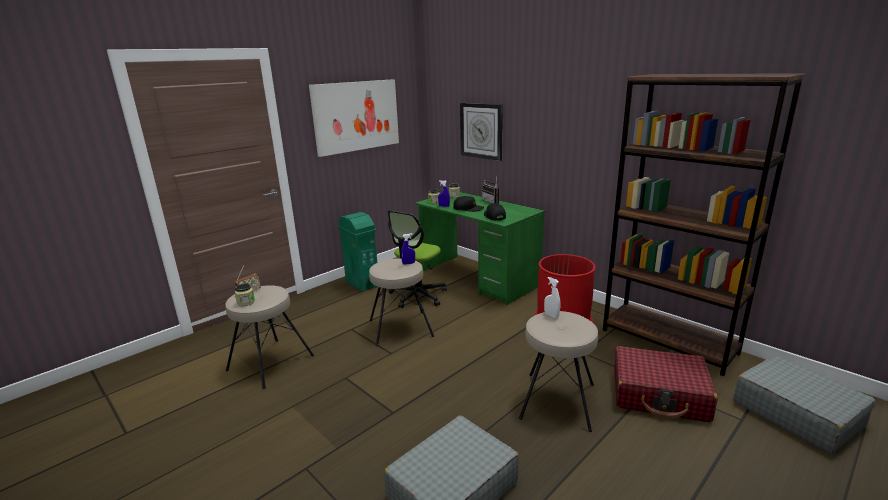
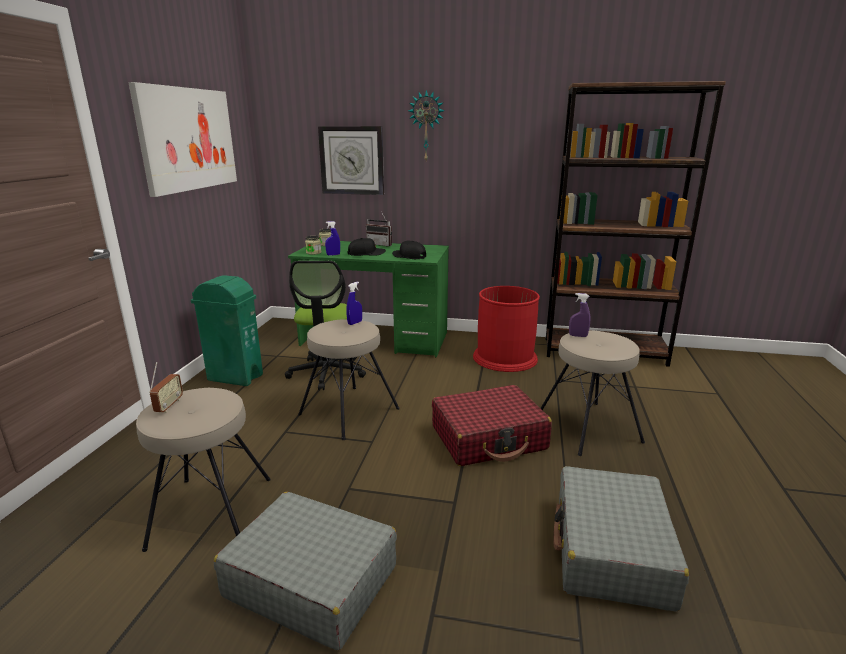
camera: 35 degrees left, 0 degrees up
(246, 302) = (185, 420): jar -> none
(534, 106) = (426, 126): none -> wall clock
(551, 315) = (578, 336): white spray bottle -> purple spray bottle
(659, 395) = (650, 394): red suitcase -> red suitcase (489, 438)
(796, 413) = (738, 377): grey suitcase -> grey suitcase (311, 580)

